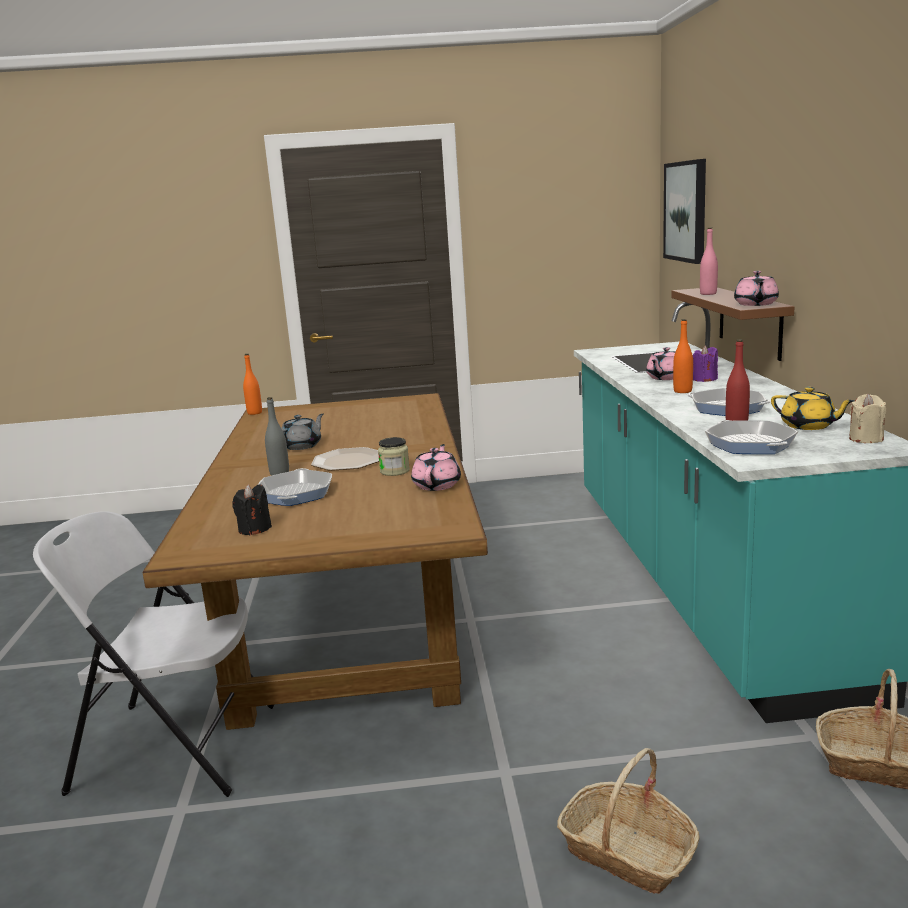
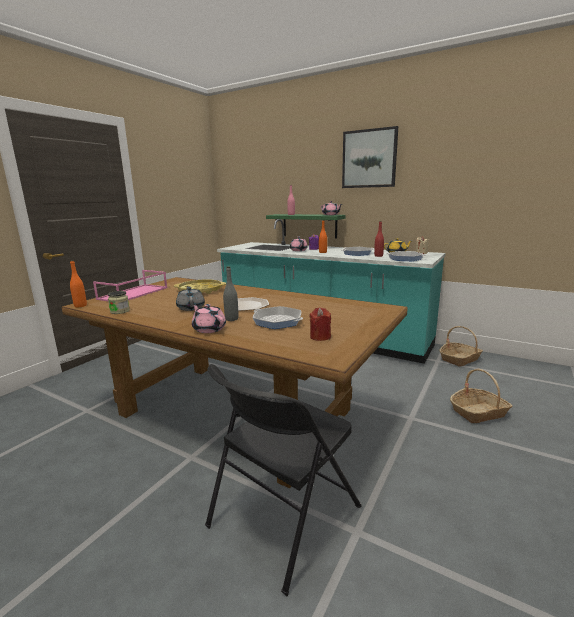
camera: 55 degrees left, 0 degrees up
(176, 746) = (284, 516): white chair -> black chair
(254, 529) = (320, 337): black candle -> red candle
(327, 409) = (133, 293): none -> pink tray
(386, 423) = (200, 290): none -> yellow tray
(394, 471) = (286, 302): jar -> jar (120, 311)
(437, 485) = (323, 300): pink teapot -> pink teapot (209, 329)
(686, 211) = (245, 181): picture -> picture (369, 159)
(749, 322) = (309, 225): brown shelf -> green shelf

